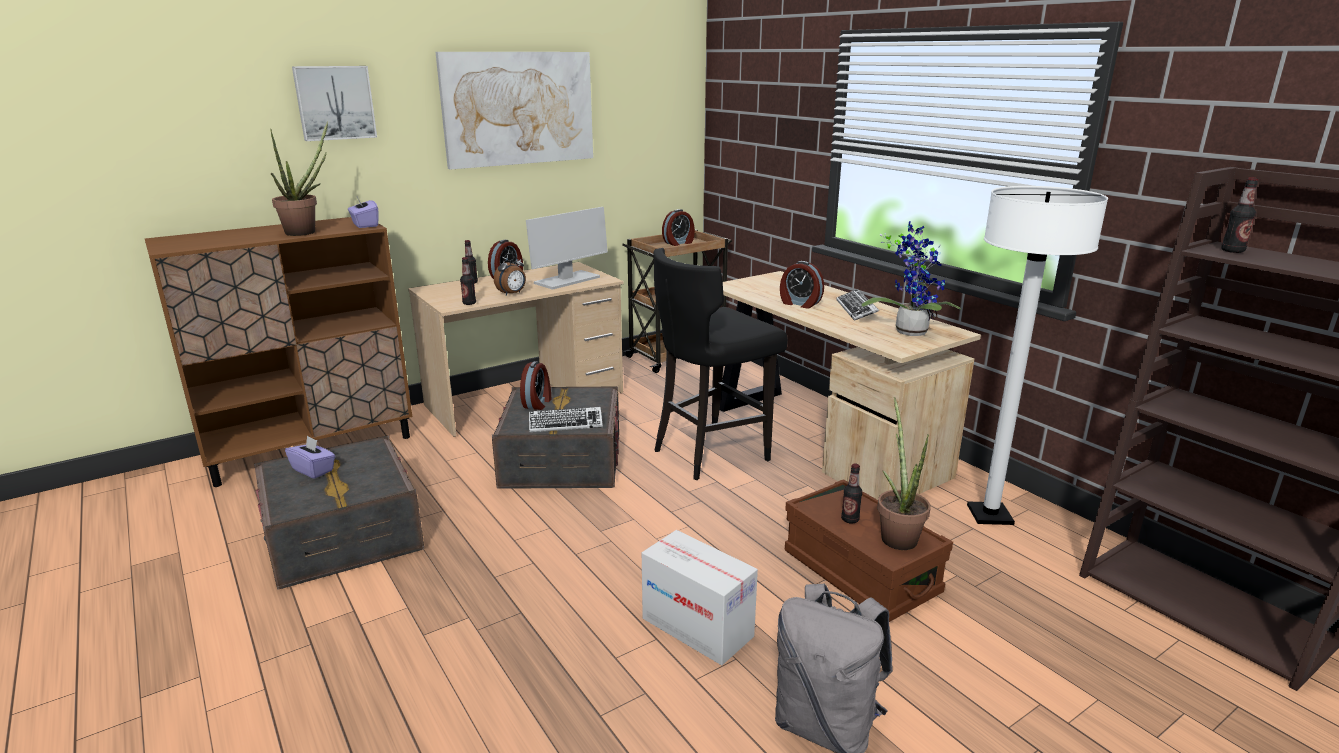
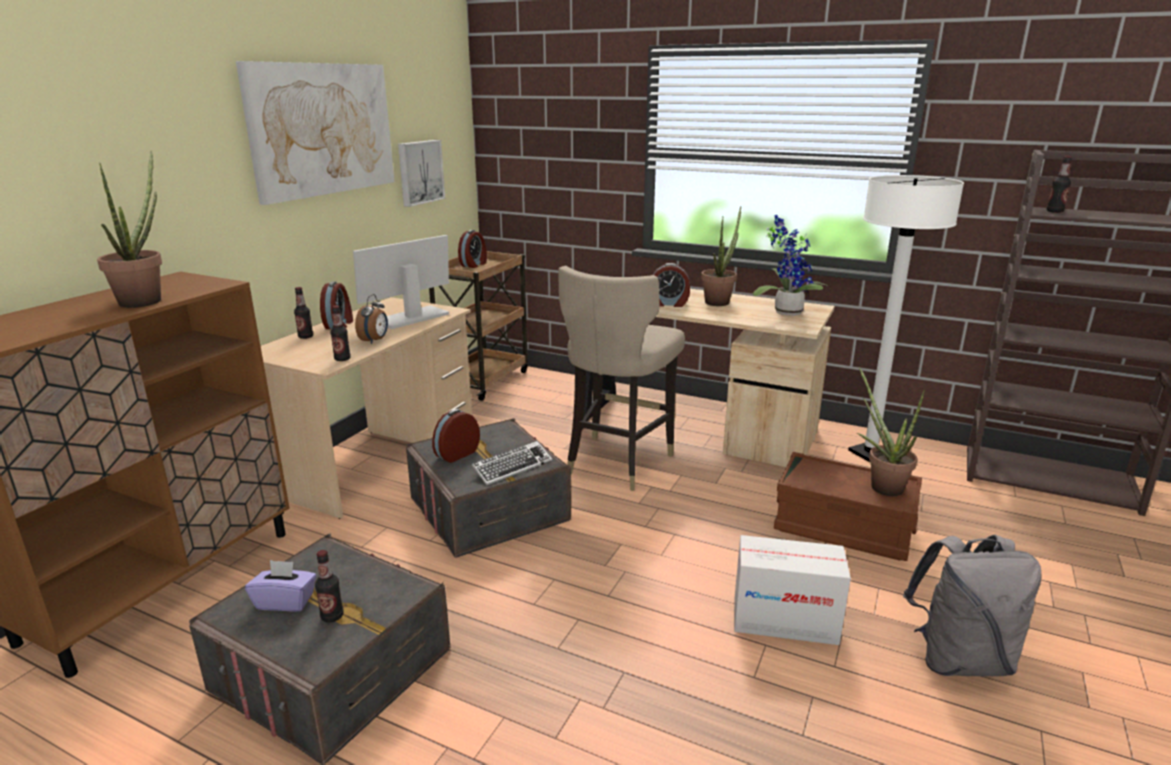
camera: 30 degrees left, 0 degrees up
(335, 102) = (127, 126): picture -> picture (419, 172)
(364, 225) = (211, 282): purple tissue box -> none
(538, 403) = (456, 454): alarm clock -> alarm clock turned 120 degrees counterclockwise
(567, 280) = (412, 317): monitor -> monitor turned 150 degrees counterclockwise
(711, 452) = (617, 462): black stool -> beige stool
(850, 519) = (836, 483): bottle -> bottle (332, 616)
(856, 309) = (719, 301): keyboard -> potted plant

